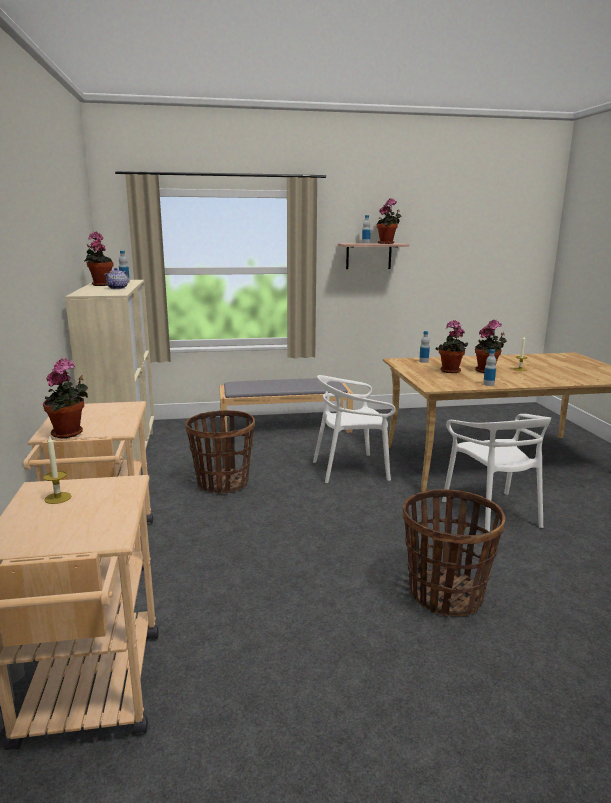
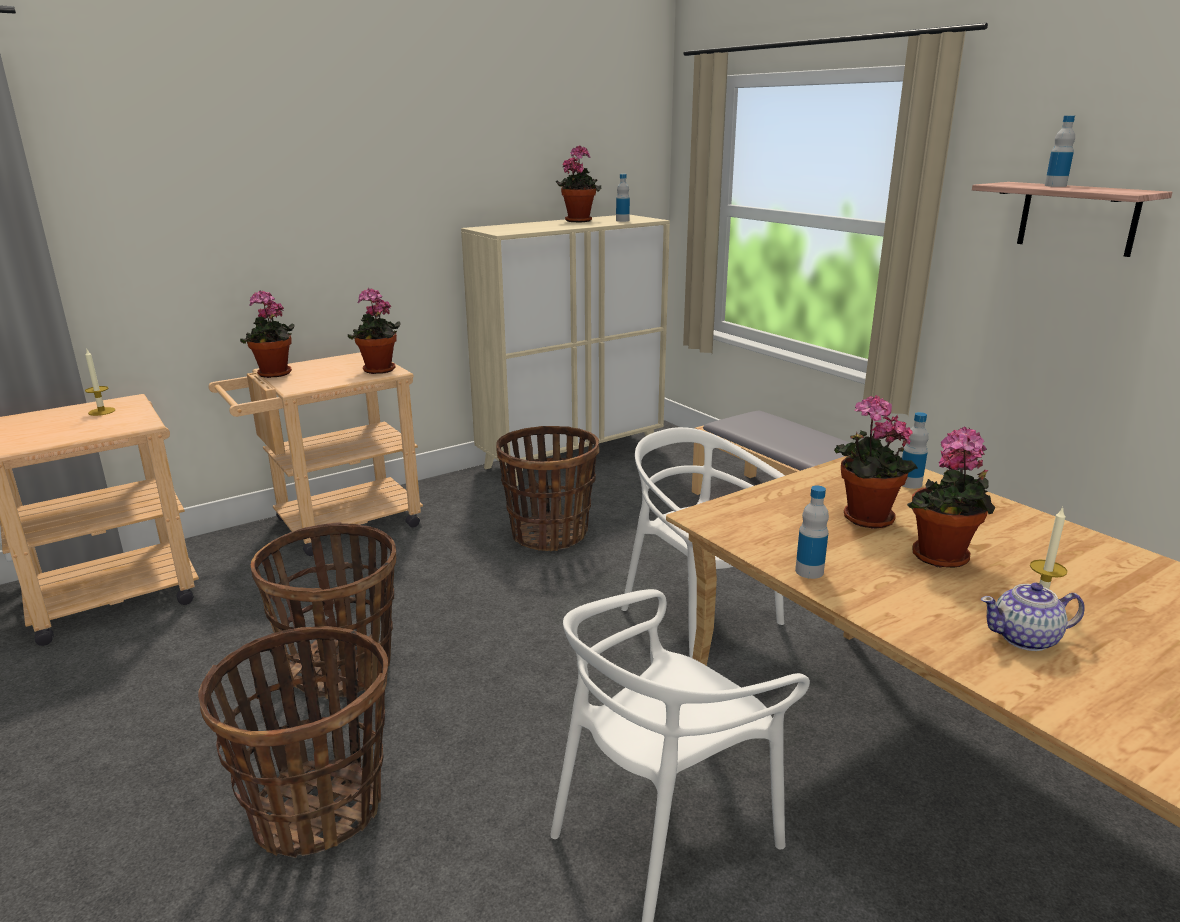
camera: 65 degrees right, 5 degrees up
(118, 288) = (556, 226): teapot -> teapot (1026, 639)
(315, 573) = (341, 668): none -> basket
(387, 243) = (1100, 190): potted plant -> potted plant (379, 371)

